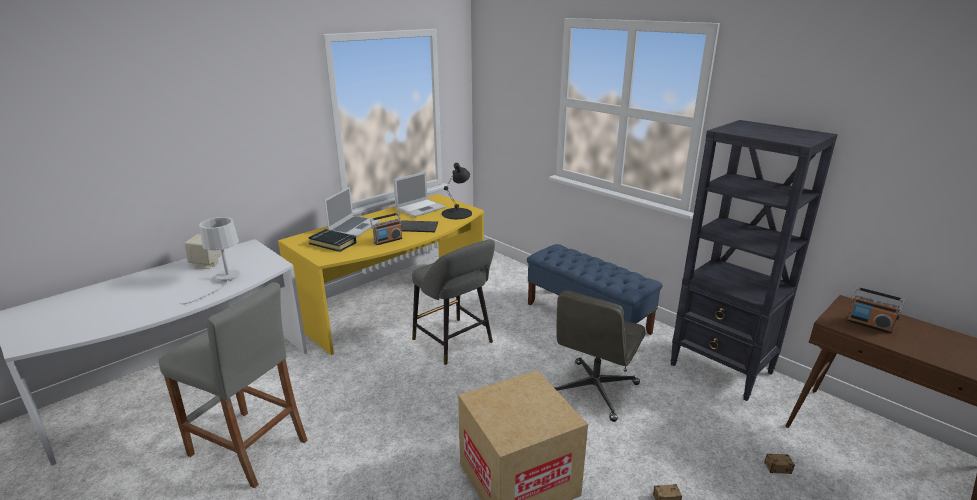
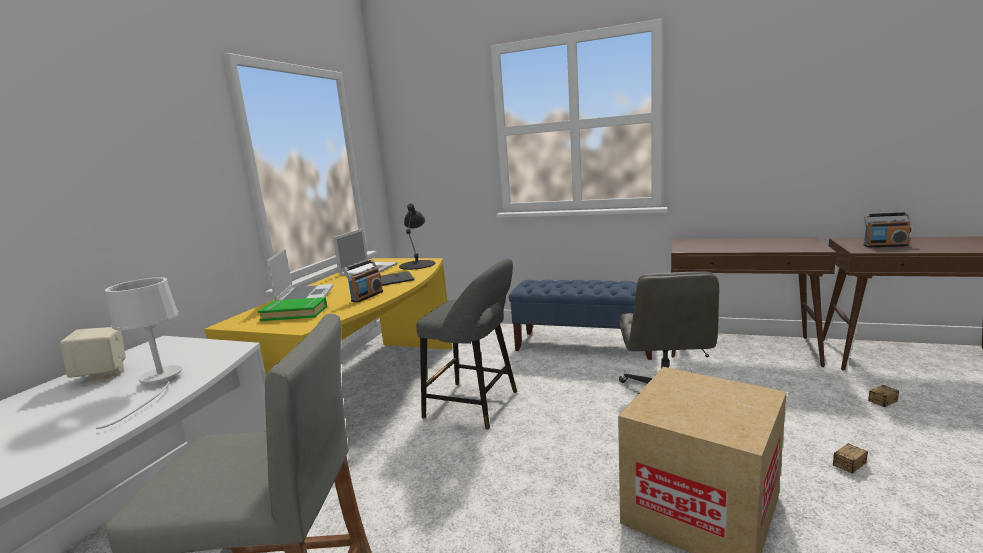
camera: 25 degrees left, 10 degrees down
(333, 243) = (295, 313): black book -> green book
(722, 369) = (740, 347): black bookcase -> brown console table

